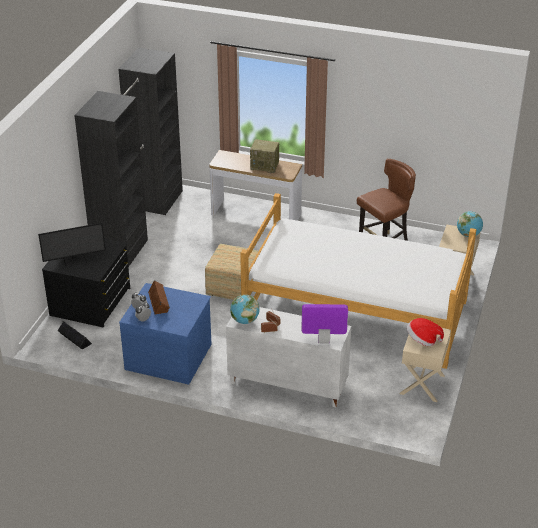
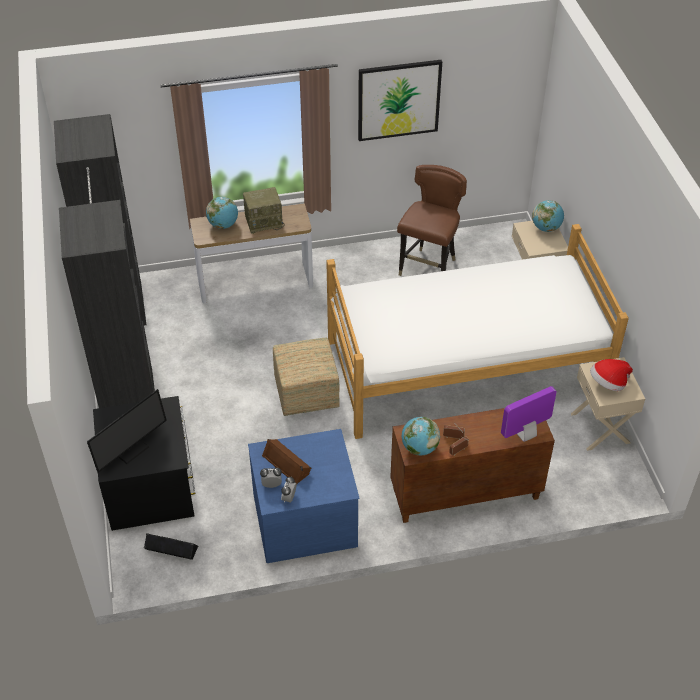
camera: 30 degrees left, 10 degrees up
(237, 159) = (223, 225): none -> globe
(286, 384) = (464, 494): white cabinet -> brown cabinet
(384, 103) = (398, 100): none -> picture

